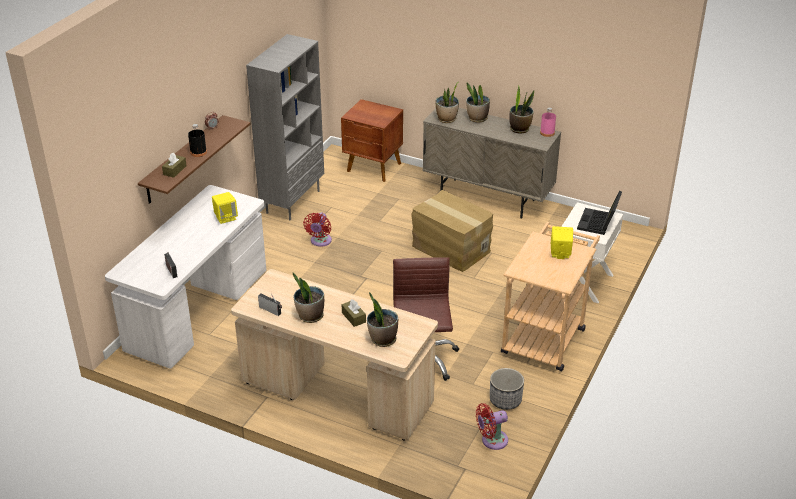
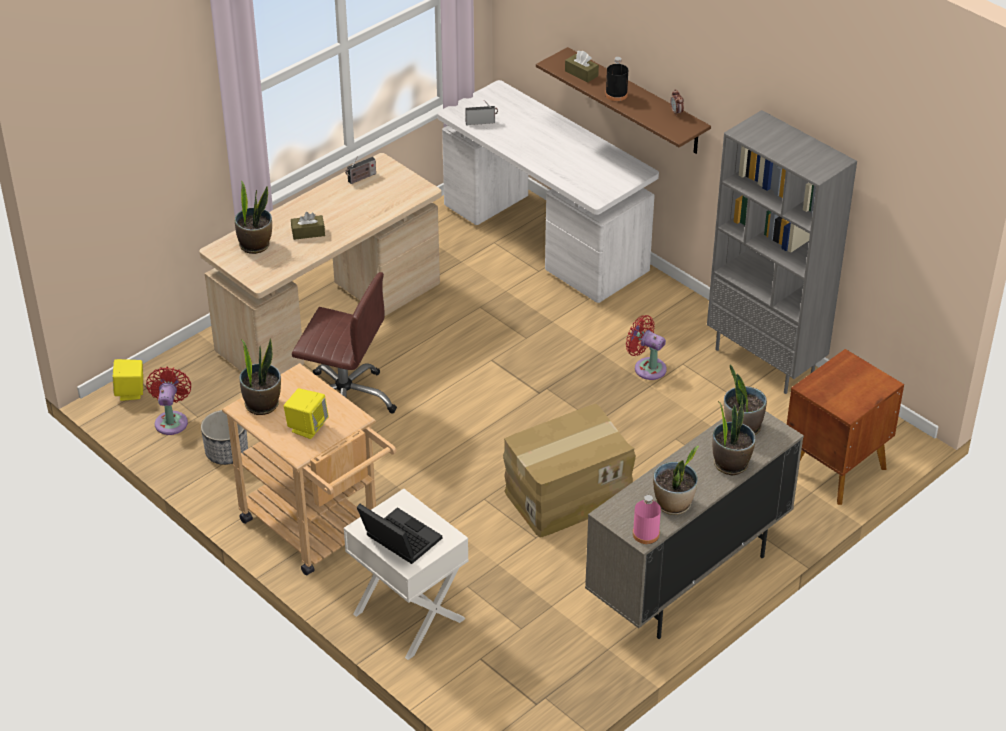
camera: 110 degrees right, 5 degrees up
(226, 218) = (571, 174): yellow speaker -> yellow speaker (131, 392)
(310, 316) = (332, 203): potted plant -> potted plant (262, 404)

